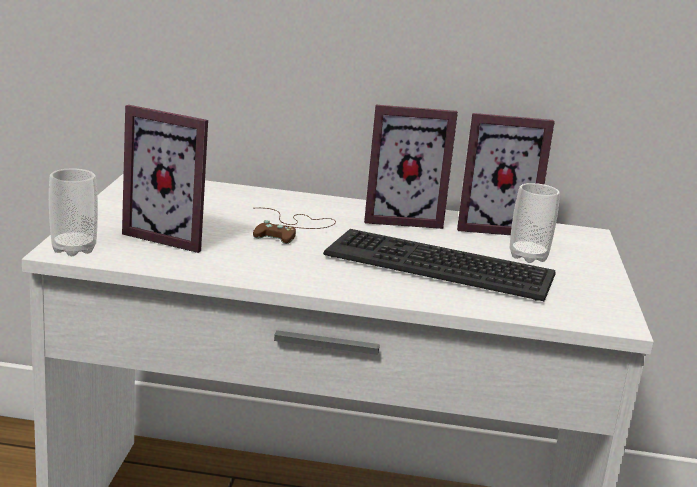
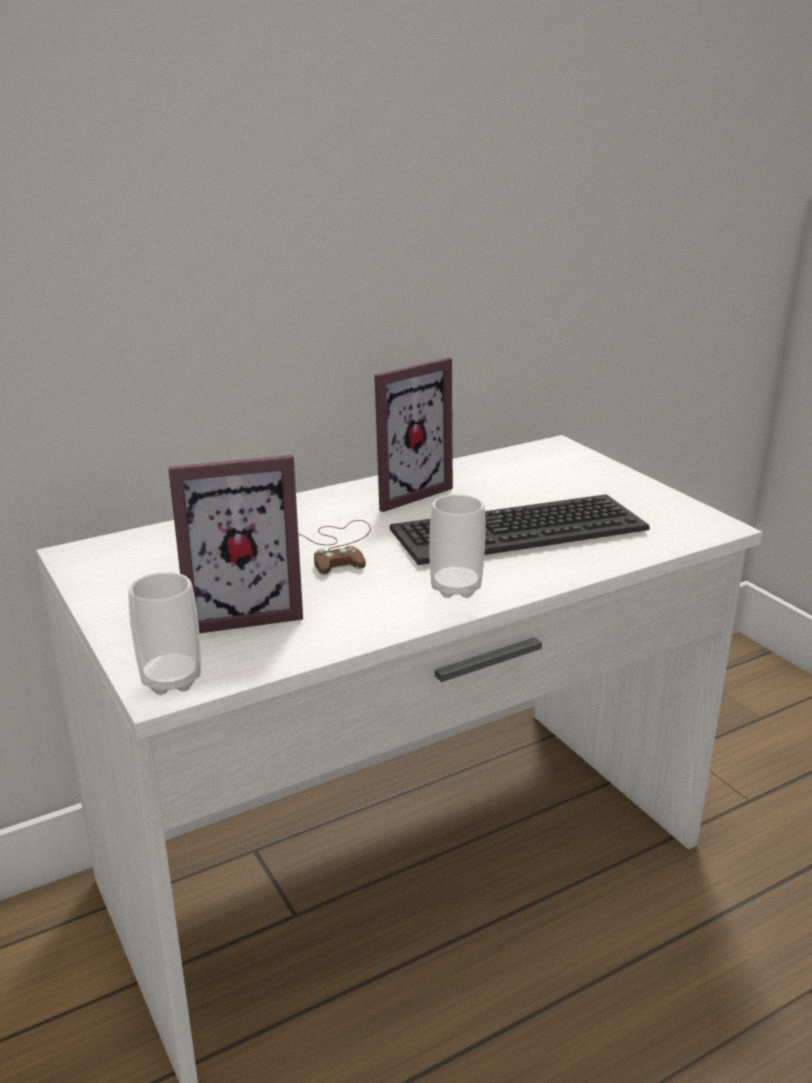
camera: 35 degrees left, 5 degrees up
(493, 226) = (483, 468): picture frame -> none
(528, 256) = (559, 489): cup -> cup (456, 588)

